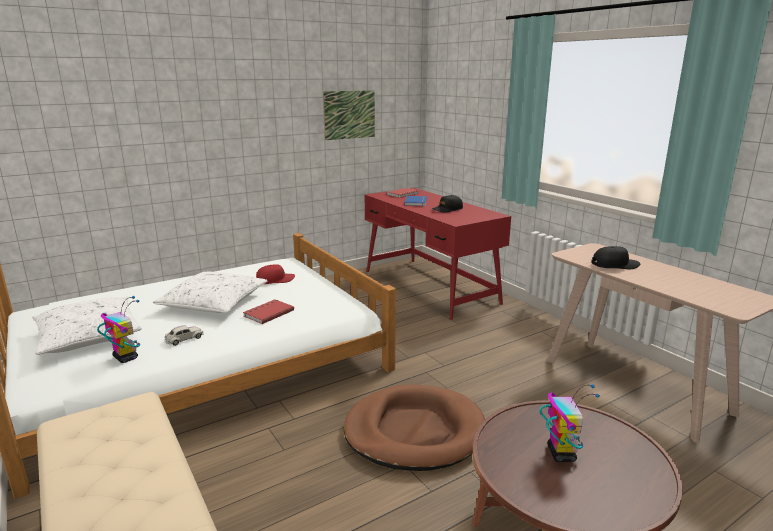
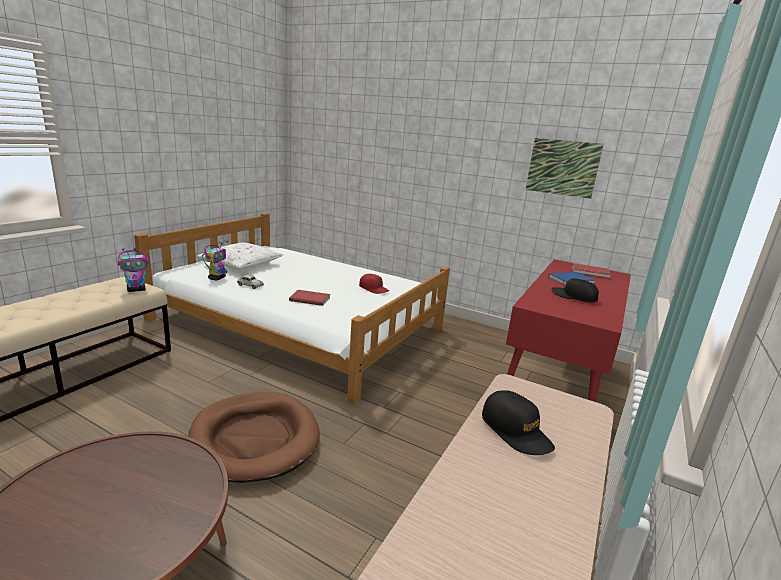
camera: 60 degrees right, 0 degrees up
(214, 302) = (313, 280): white pillow -> none
(560, 453) = (115, 495): toy robot -> toy robot (137, 290)

